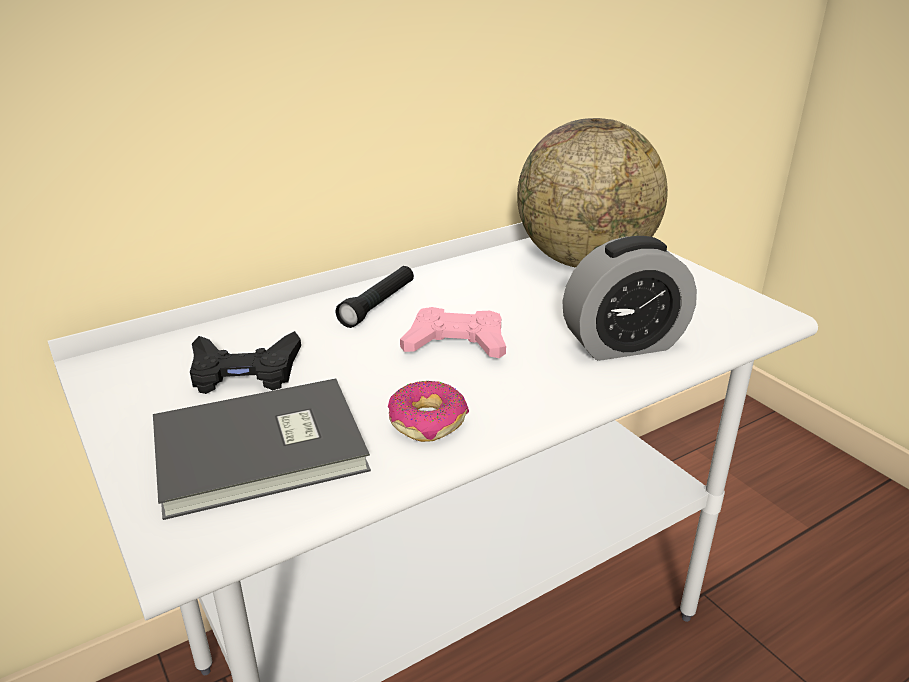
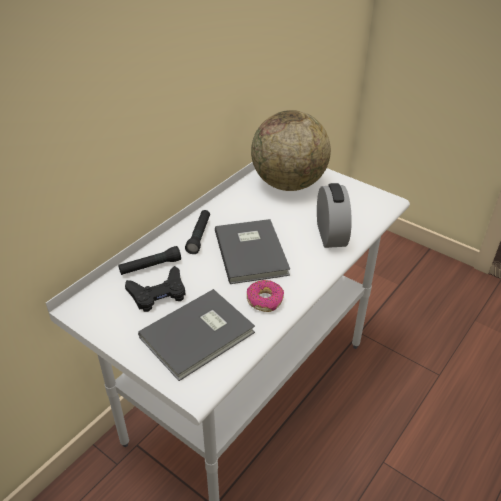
camera: 20 degrees left, 10 degrees up
(264, 331) = (150, 266): none -> black flashlight
(456, 343) = (252, 252): pink game controller -> grey book
(623, 344) = (330, 235): alarm clock -> alarm clock turned 60 degrees counterclockwise

